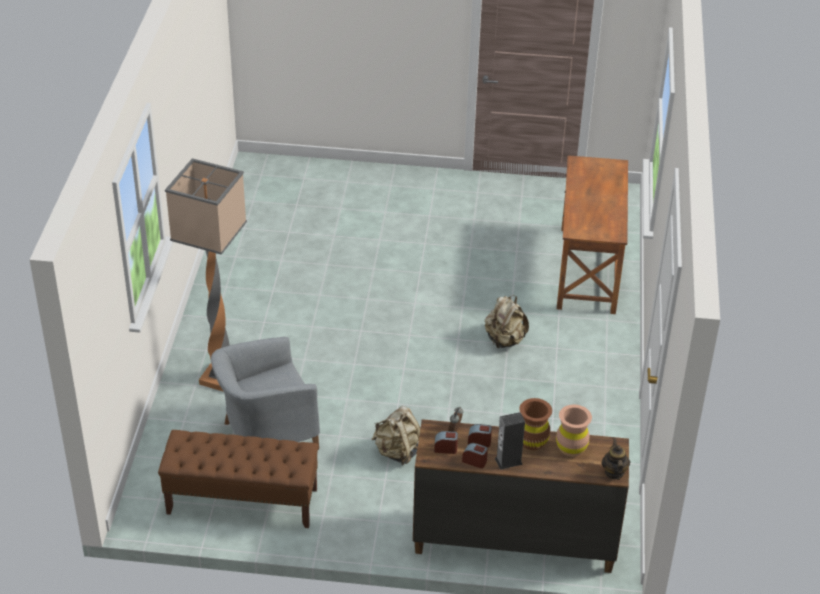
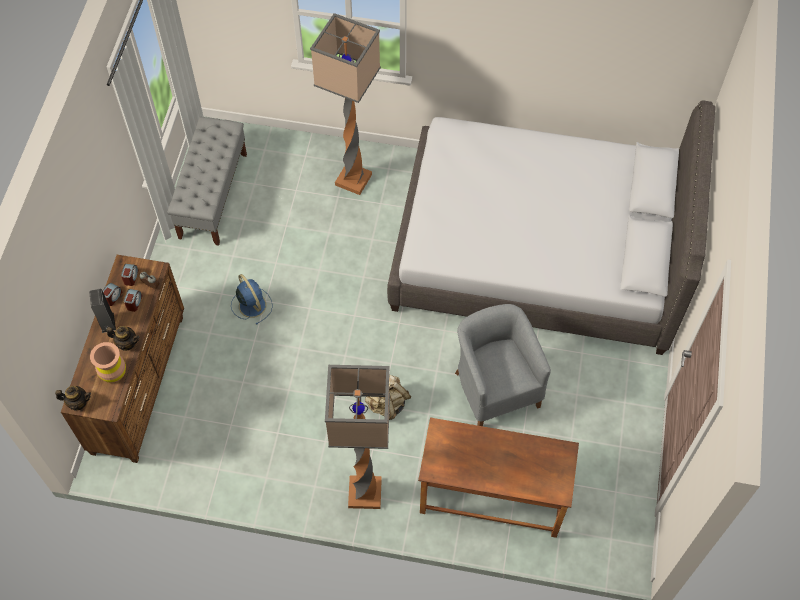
camera: 95 degrees right, 20 degrees up
(241, 501) = (213, 195): brown bench -> grey bench
(266, 436) = (281, 211): grey armchair -> grey armchair (495, 386)
(316, 241) = (538, 252): none -> grey bed
(397, 451) = (251, 304): beige backpack -> blue fan
(532, 441) = (127, 343): brown vase -> teapot
(605, 352) = (364, 494): none -> floor lamp

